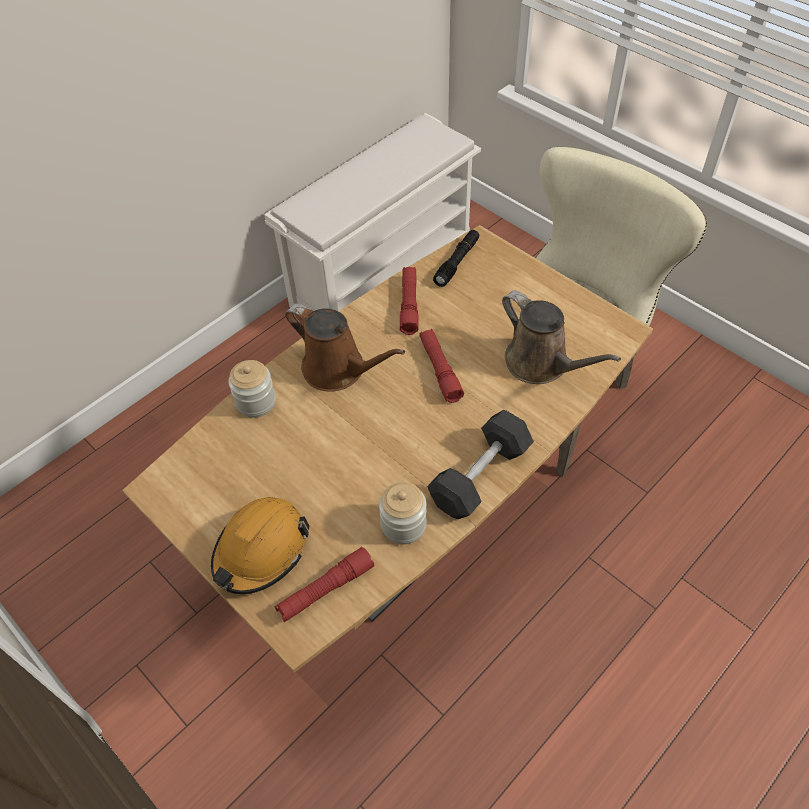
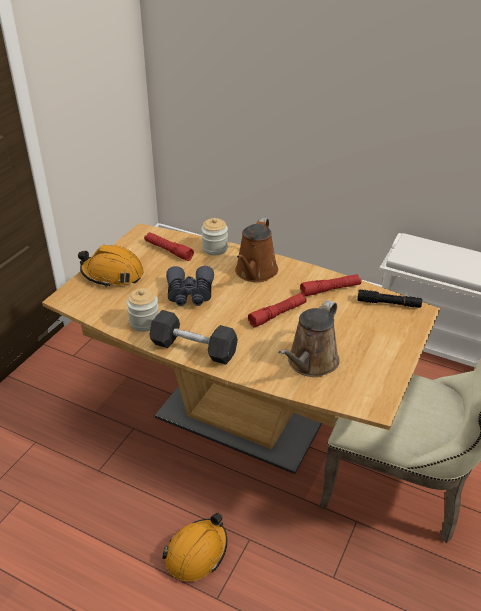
camera: 70 degrees right, 15 degrees down
(325, 589) = (92, 302): red flashlight -> red flashlight (168, 250)
(358, 456) = (190, 294): none -> grey binoculars
(595, 616) = (196, 553): none -> orange hard hat

